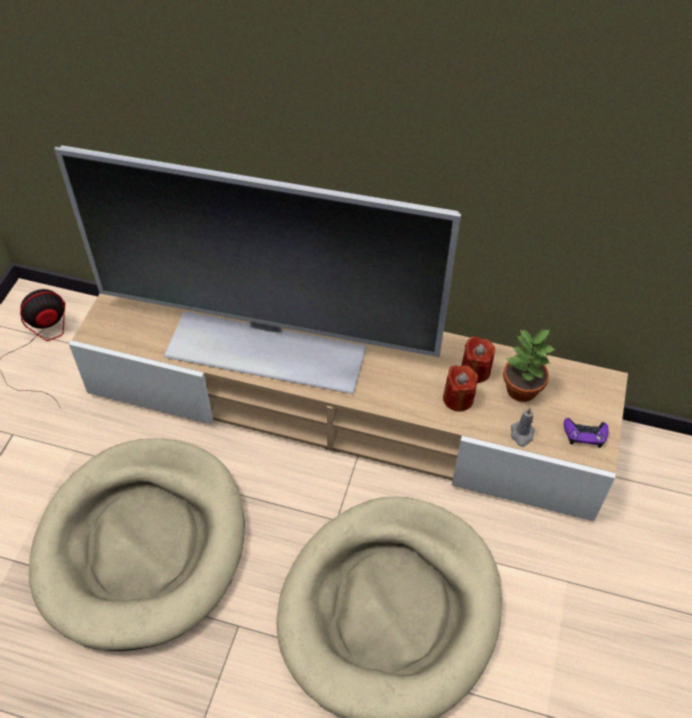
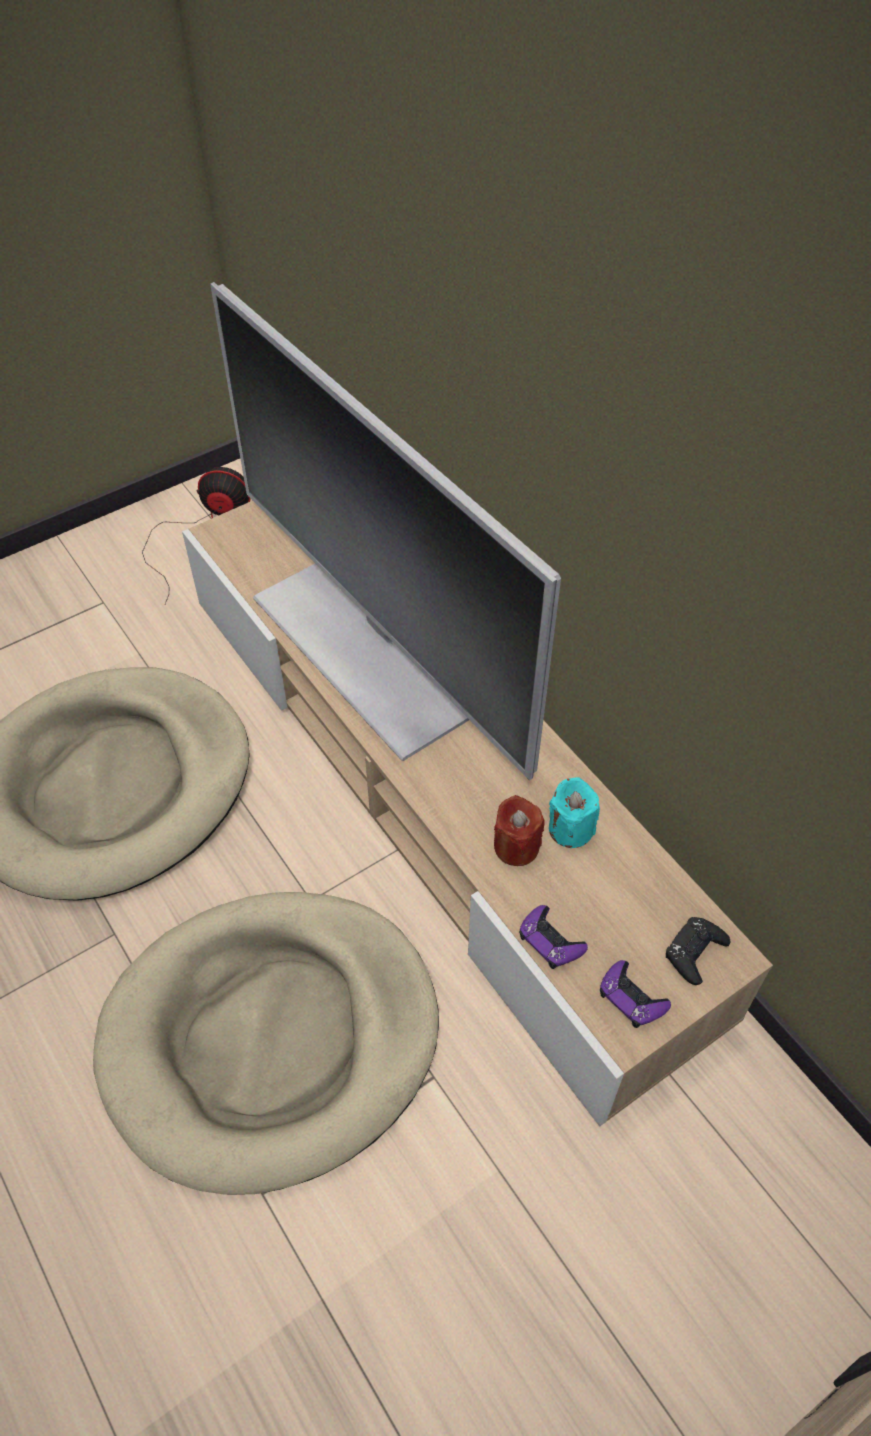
camera: 40 degrees right, 0 degrees up
(475, 371) = (570, 828): red candle -> turquoise candle
(520, 389) = (605, 887): potted plant -> none
(522, 434) = (550, 941): grey candle -> purple game controller
(590, 391) = (695, 952): none -> black game controller

